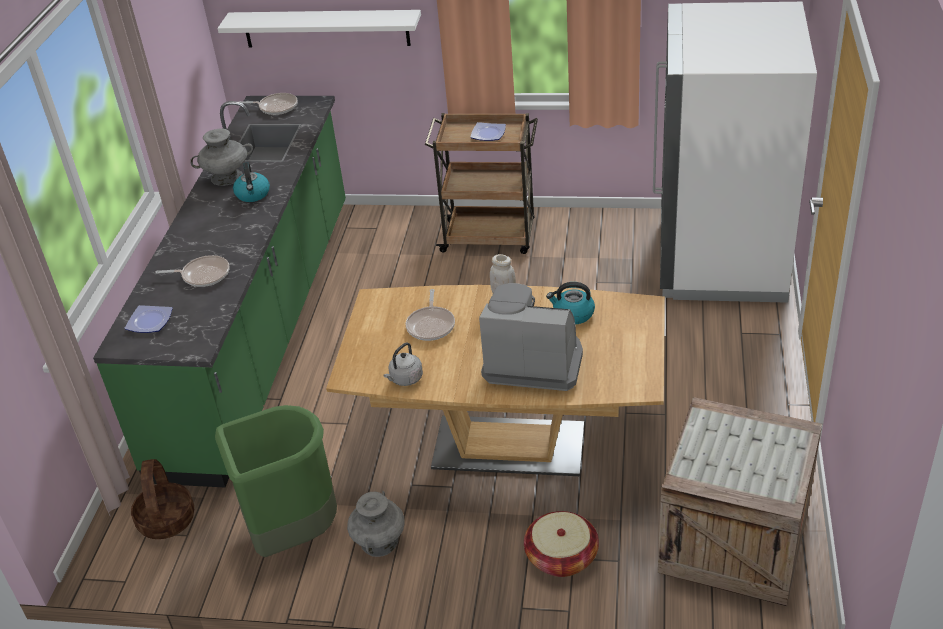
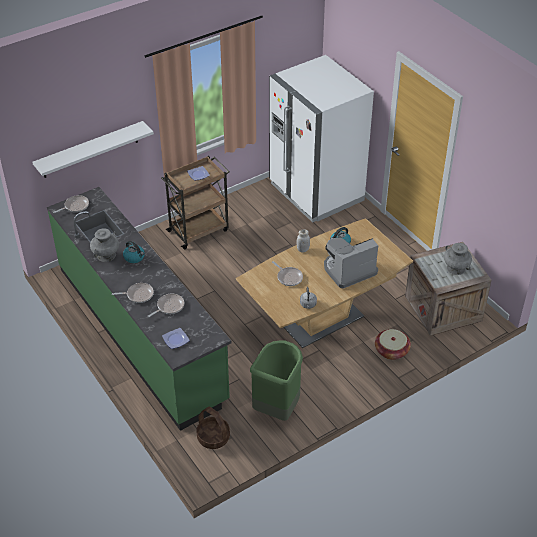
camera: 45 degrees left, 5 degrees up
(191, 242) = (138, 295): none -> frying pan
(379, 541) = (316, 388): grey vase -> grey vase (455, 268)

